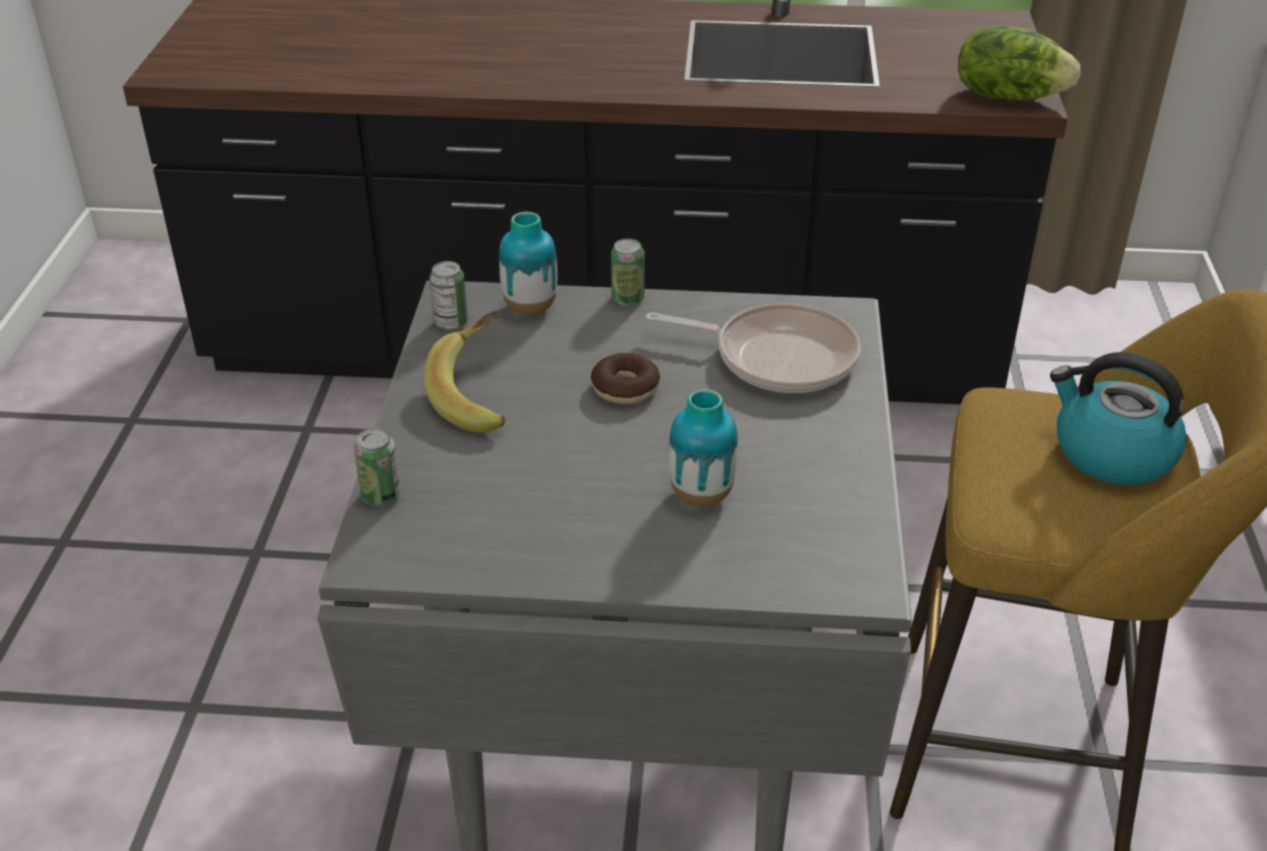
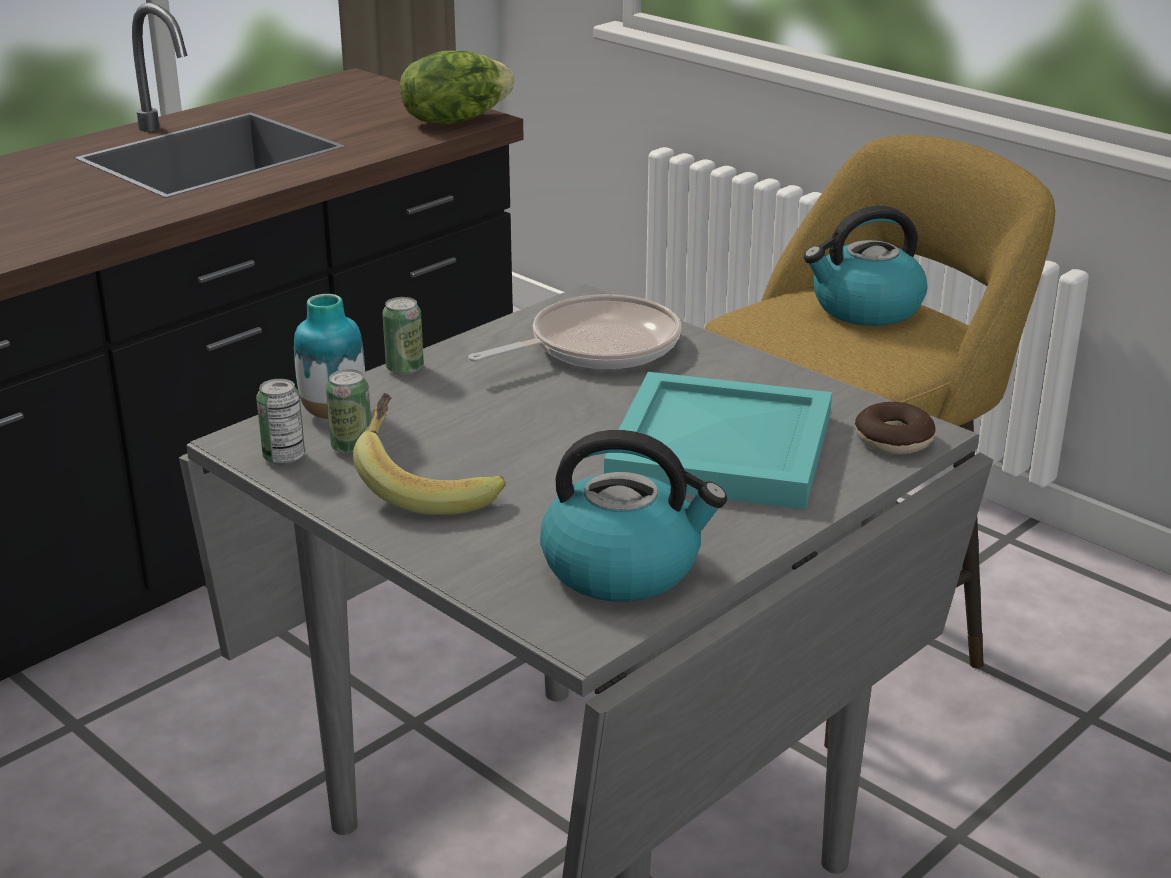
camera: 50 degrees left, 10 degrees down
(381, 496) = (496, 593): can -> can (352, 447)
(473, 534) = (624, 567): none -> kettle
(625, 388) = (530, 420): donut -> donut (893, 440)
(701, 495) = (725, 447): vase -> turquoise tray

